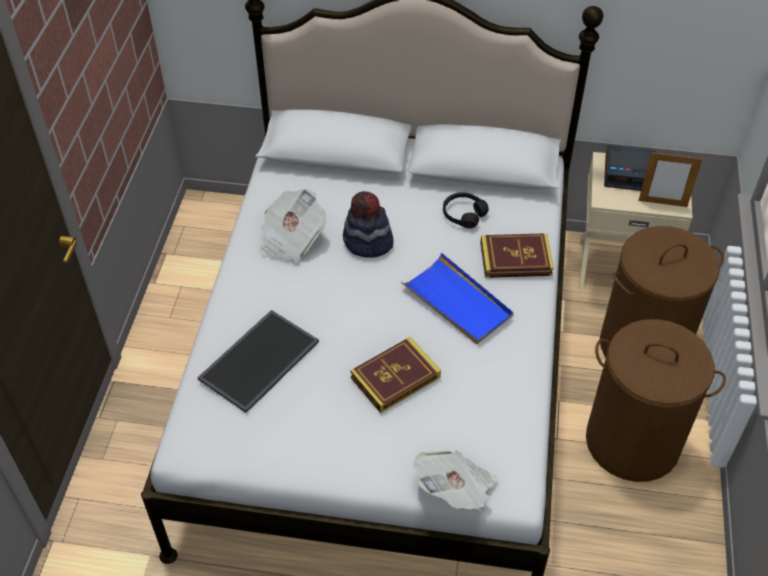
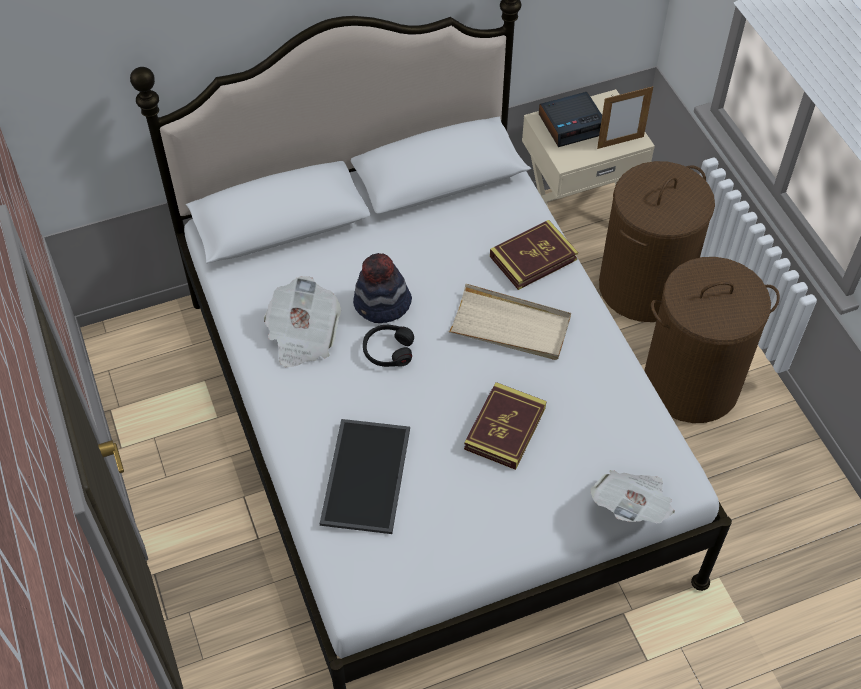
camera: 30 degrees left, 5 degrees up
(457, 302) = (510, 326): blue tray -> beige tray
(463, 214) = (453, 234): black headphones -> black headphones (388, 350)

